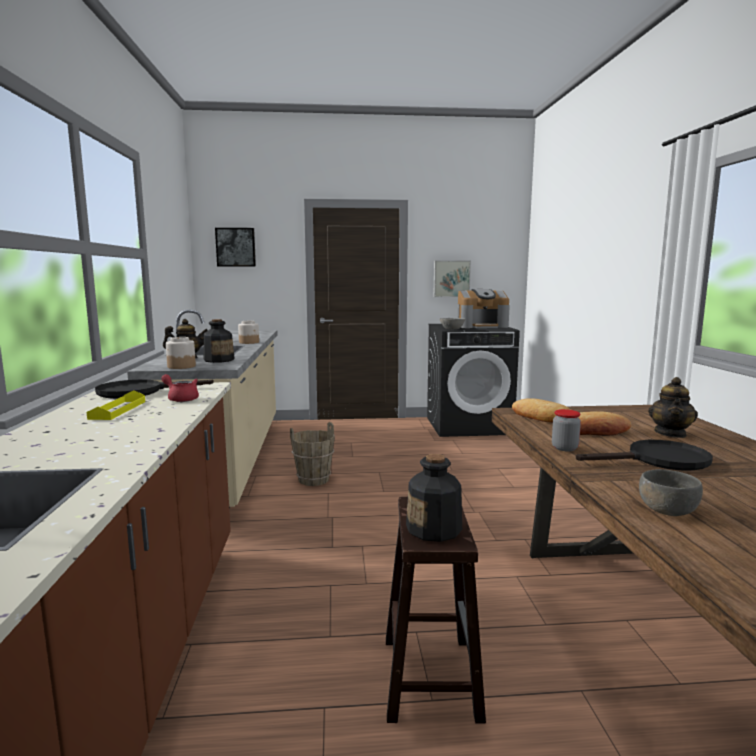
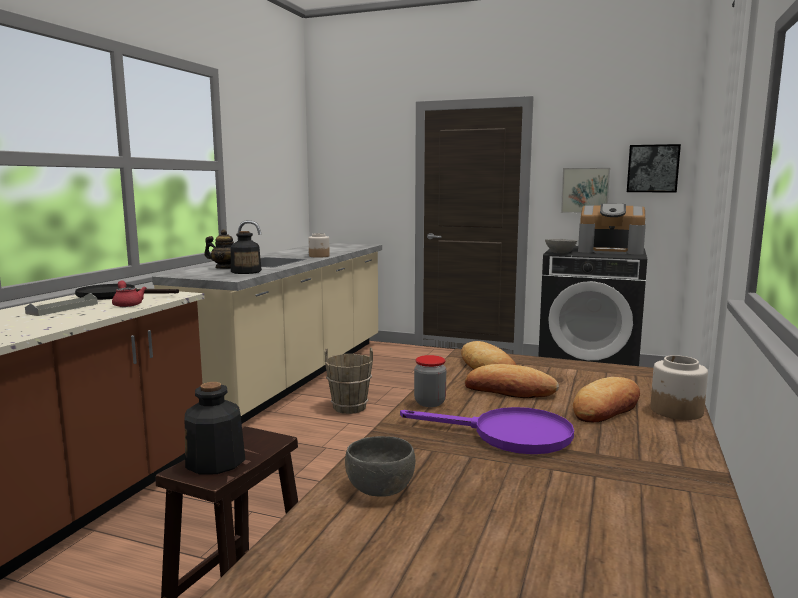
camera: 25 degrees right, 0 degrees up
(118, 410) = (63, 308): yellow tray -> grey tray
(181, 366) = (201, 275): jar -> jar (676, 410)
(236, 247) = (347, 156): picture -> picture (652, 168)
(658, 460) = (508, 435): black frying pan -> purple frying pan
(670, 433) = (607, 408): teapot -> bread

